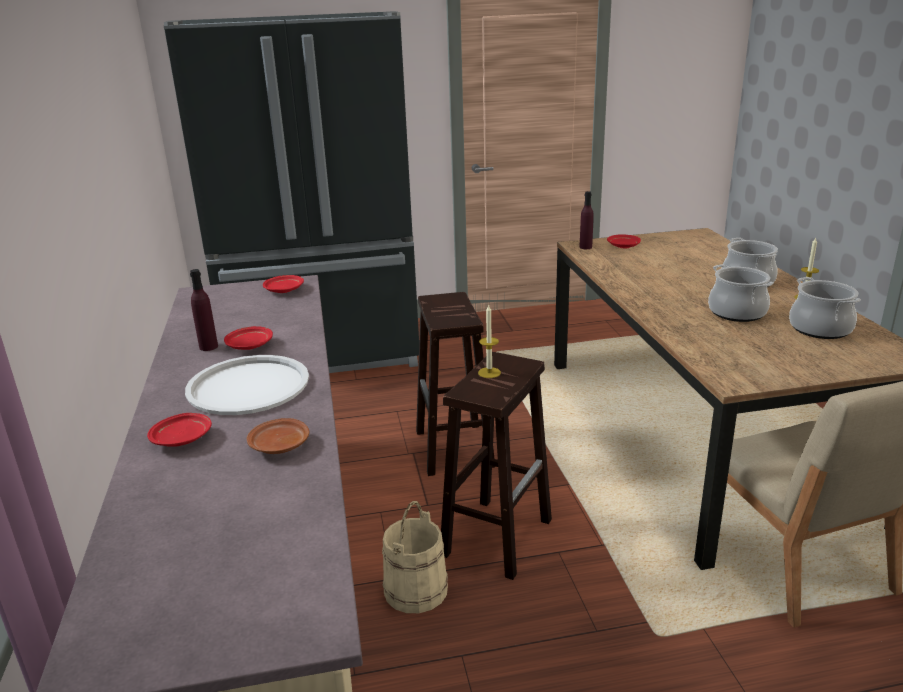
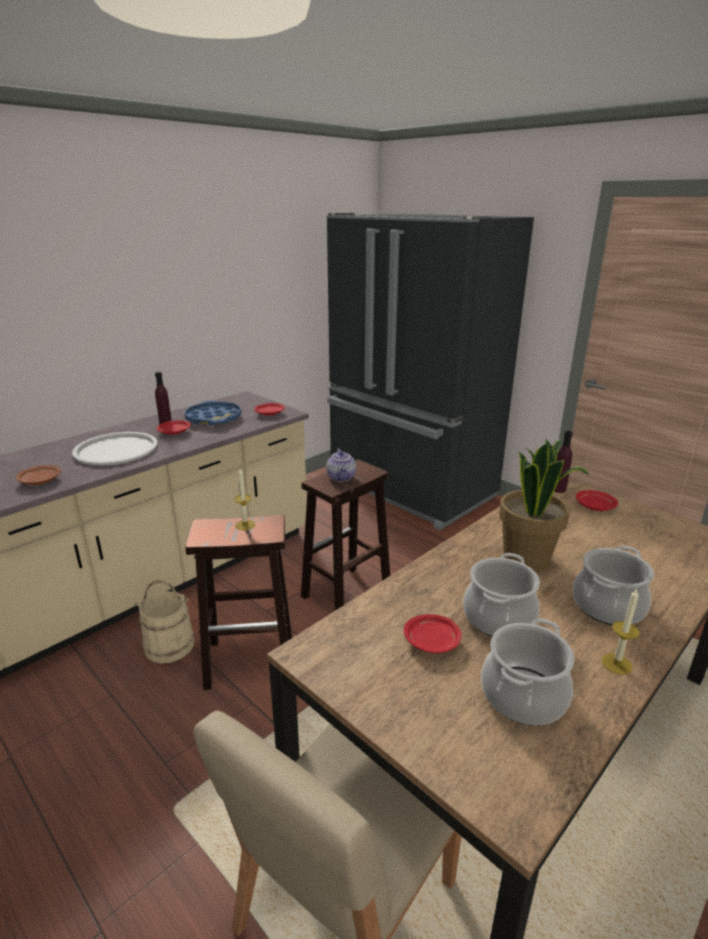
camera: 55 degrees right, 0 degrees up
(183, 439) = (43, 456): red plate -> red plate (432, 641)
(242, 318) = (214, 418): none -> blue tray
(448, 311) = (342, 477): none -> teapot
(673, 284) = (527, 559): none -> potted plant

